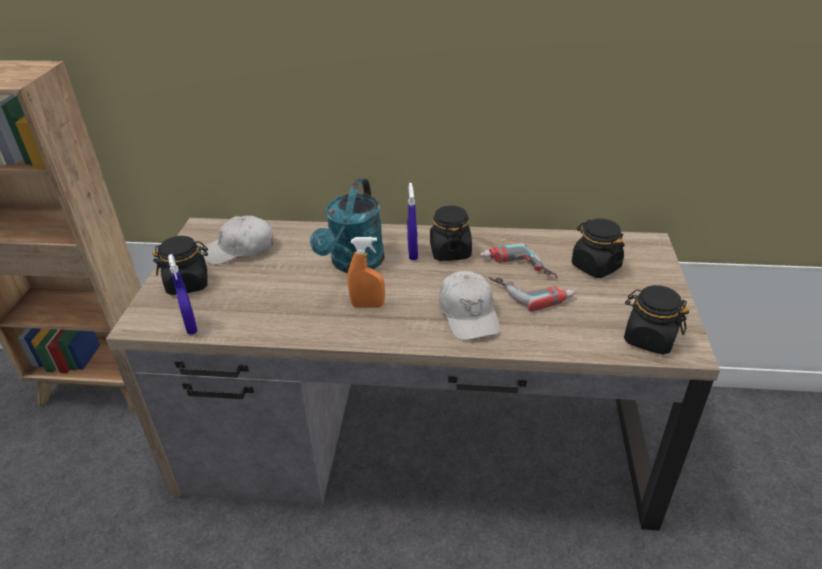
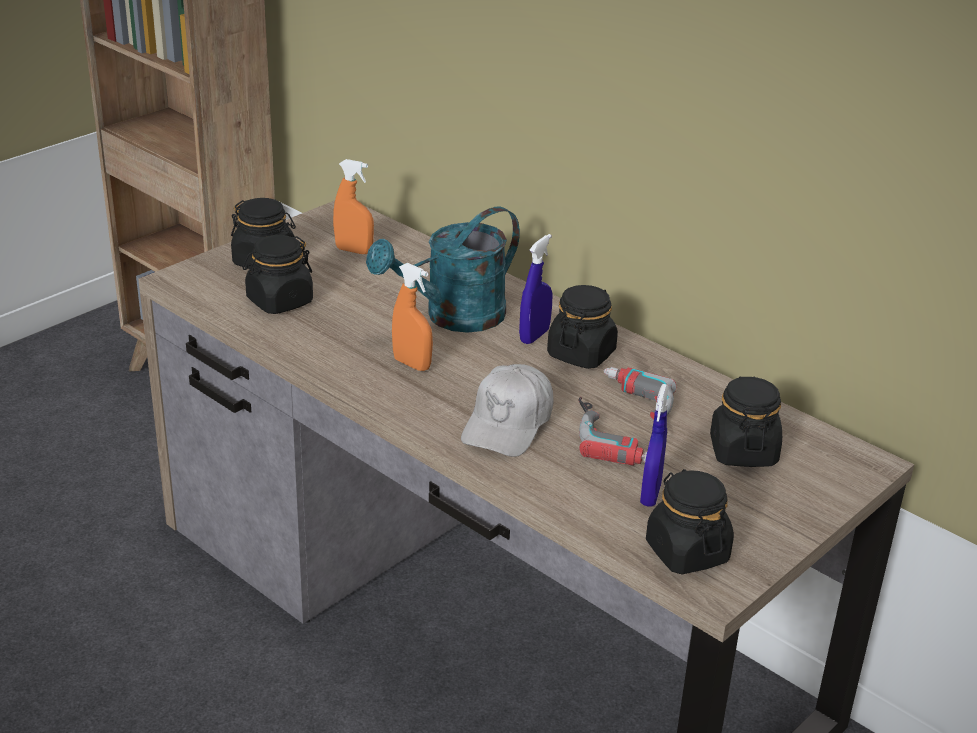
camera: 35 degrees right, 5 degrees down
(191, 326) = (221, 302): blue spray bottle -> blue spray bottle (650, 495)
(232, 306) = (279, 301): none -> black jar
(240, 249) = (354, 250): white cap -> orange spray bottle

